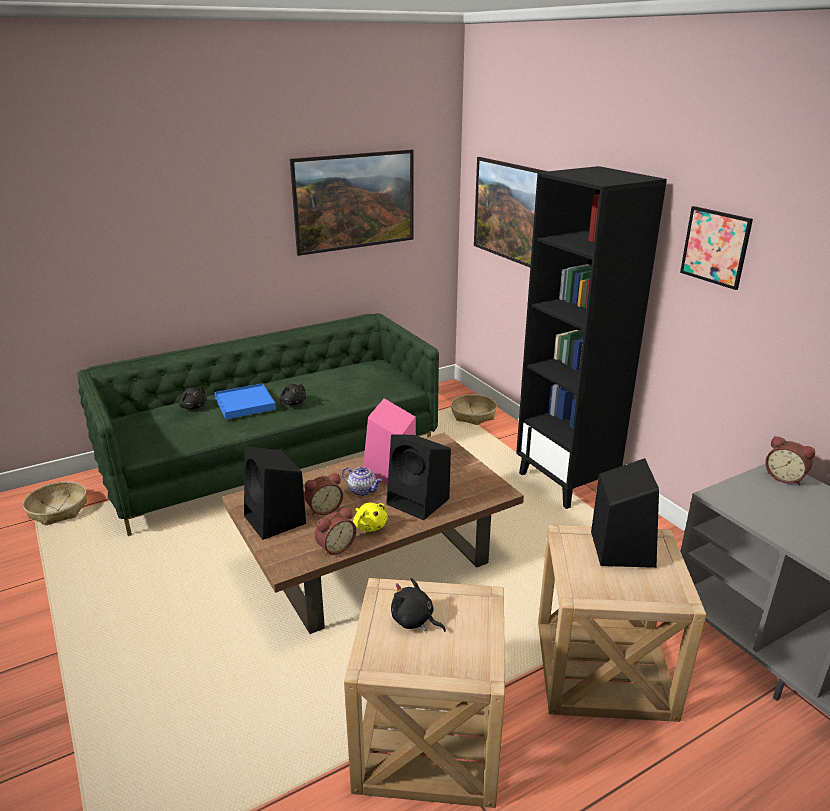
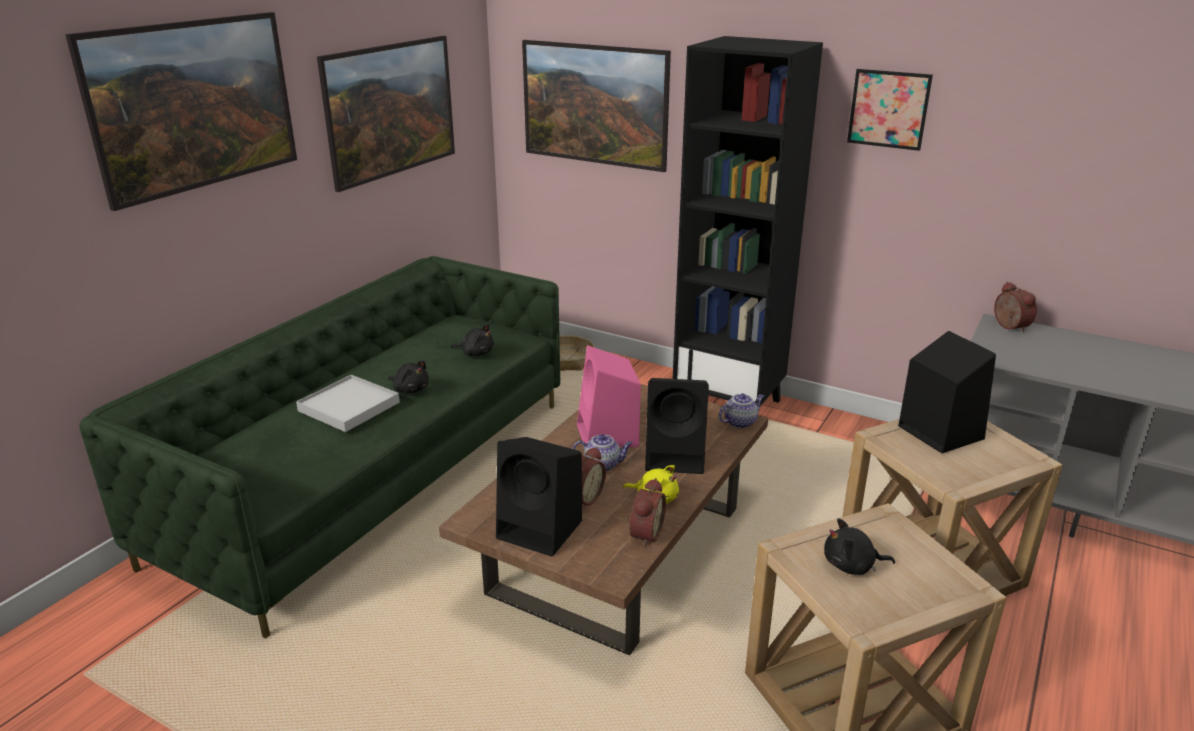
camera: 30 degrees left, 0 degrees up
(58, 510) = (107, 646): basket -> none
(189, 211) = (203, 144): none -> picture
(193, 407) = (276, 429): black plush toy -> black plush toy (476, 353)
(245, 404) = (349, 406): blue tray -> white tray
(496, 492) = (740, 422): none -> teapot
(785, 477) = (1008, 327): alarm clock -> alarm clock turned 120 degrees counterclockwise

